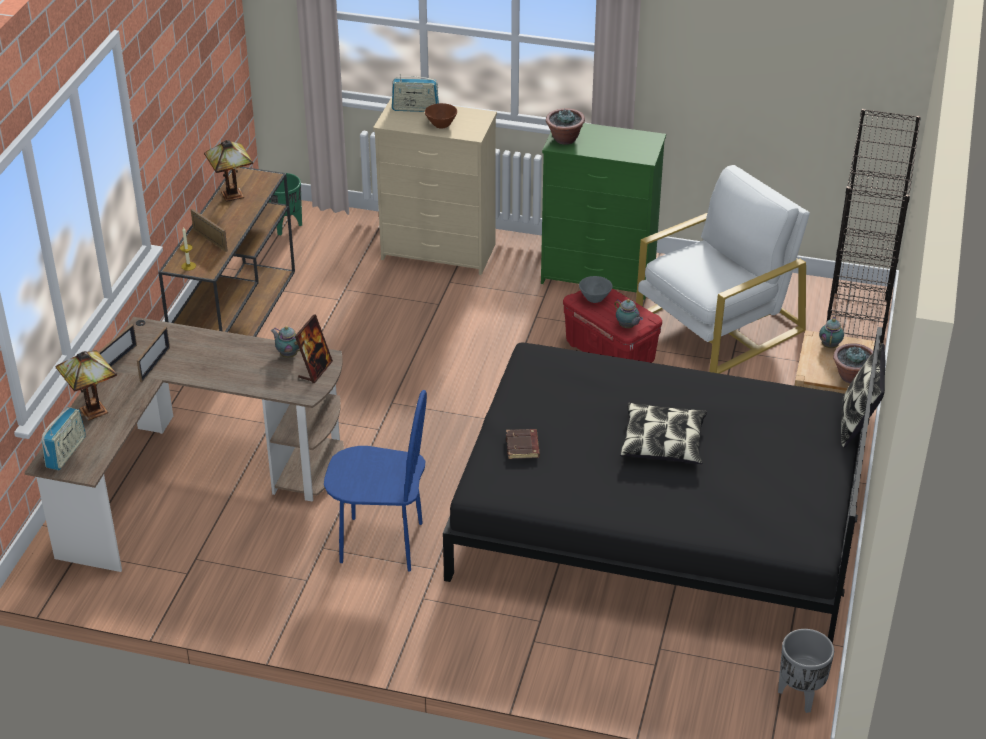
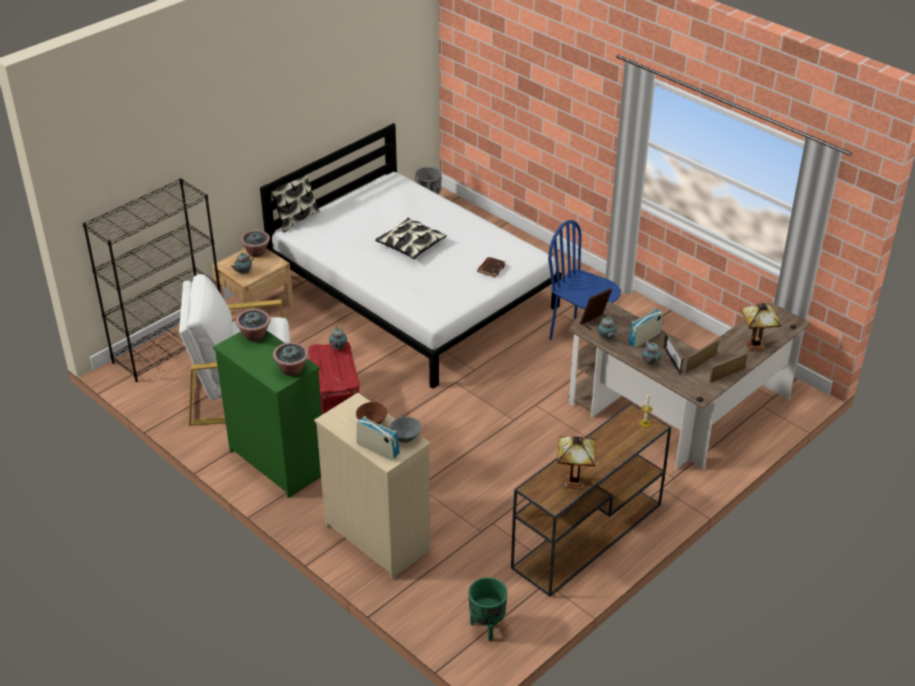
camera: 150 degrees left, 0 degrees up
(66, 452) = (781, 324): radio -> radio (644, 338)
(210, 240) = (616, 441): picture frame -> picture frame (672, 361)
(218, 343) = (650, 363): none -> teapot
(596, 298) = (336, 375): grey bowl -> grey bowl (405, 437)
(639, 154) = (255, 336): none -> potted plant
(660, 519) = (413, 293): black bed -> white bed

